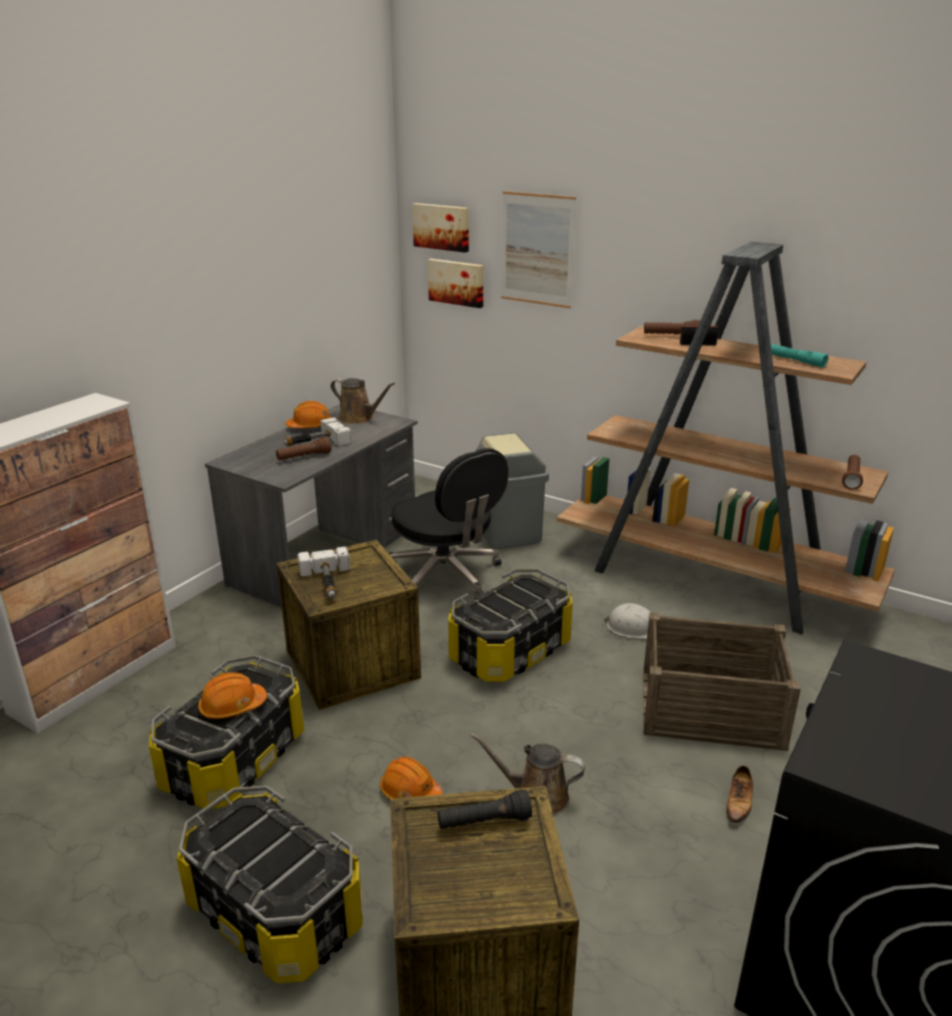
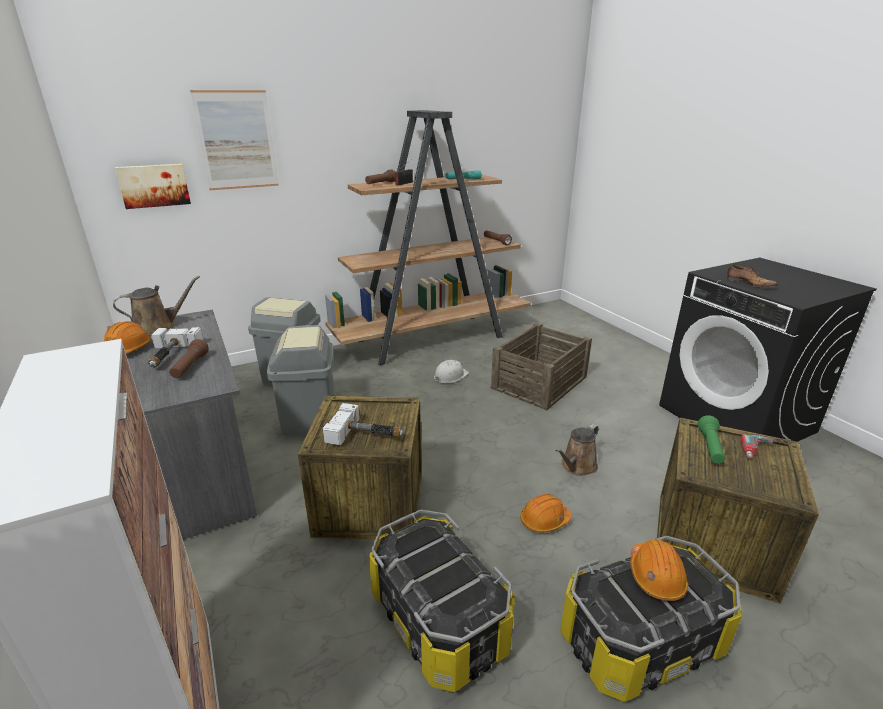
camera: 60 degrees left, 0 degrees up
(232, 706) = (447, 564): orange hard hat -> orange hard hat (656, 576)
(442, 227) = (122, 132): picture -> none
(446, 576) = (310, 419): black office chair -> grey trash can
(484, 822) = (710, 448): black flashlight -> green flashlight
(511, 652) = (429, 425): storage box -> none
(517, 879) = (764, 451): none -> power drill
(739, 802) = (616, 404): shoe -> shoe (749, 284)

